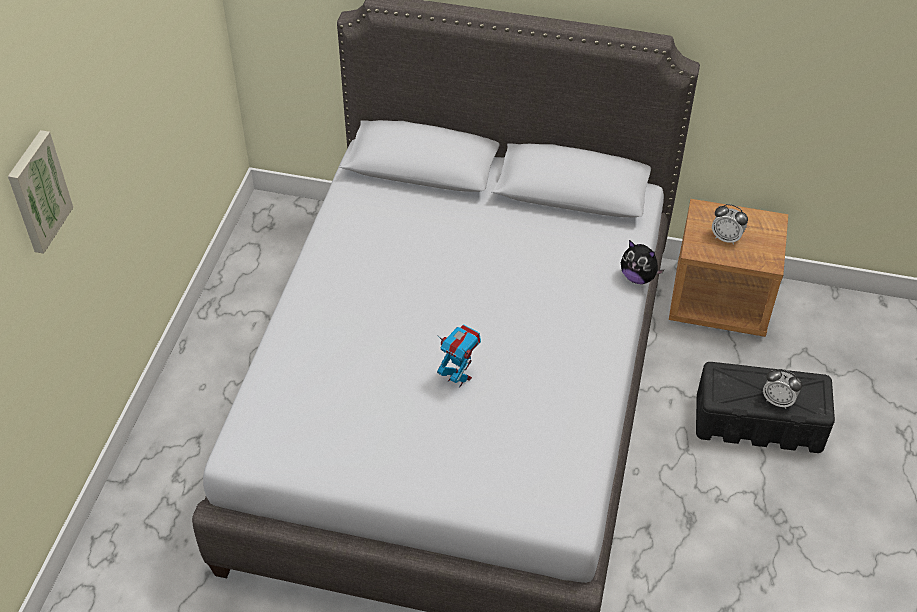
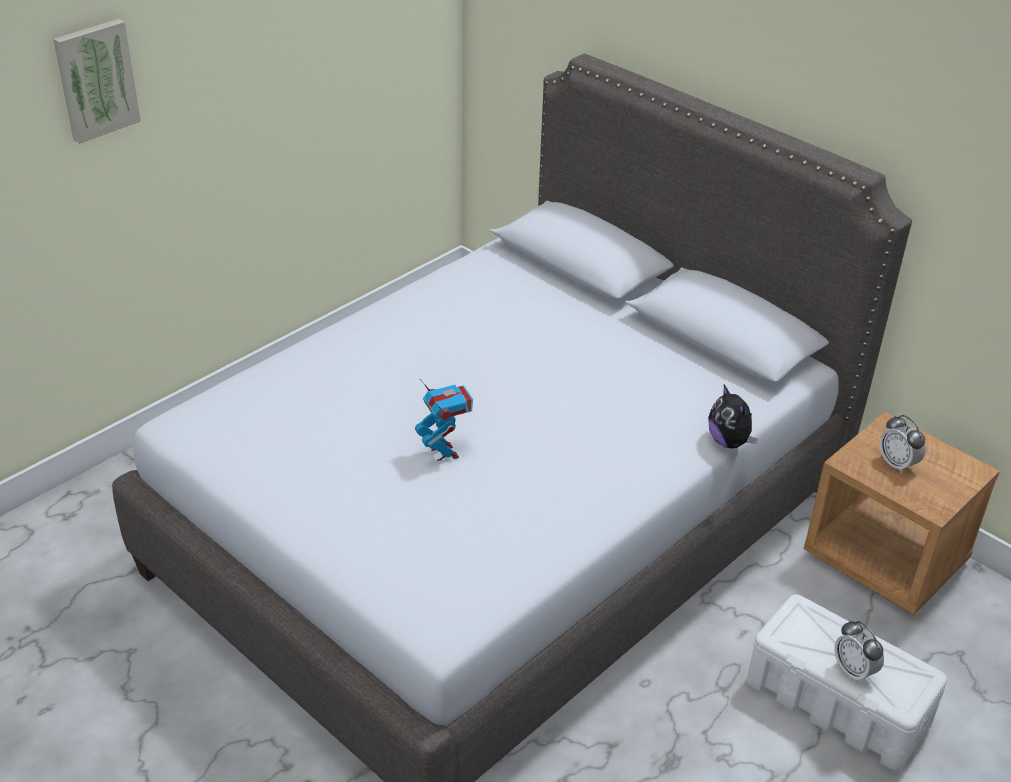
camera: 30 degrees right, 10 degrees down
(759, 423) = (838, 703): black storage box -> white storage box

